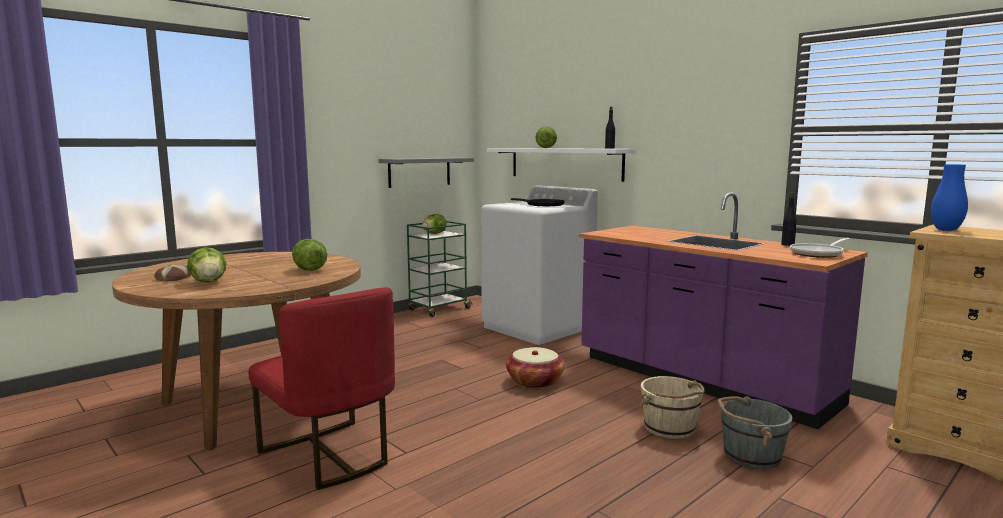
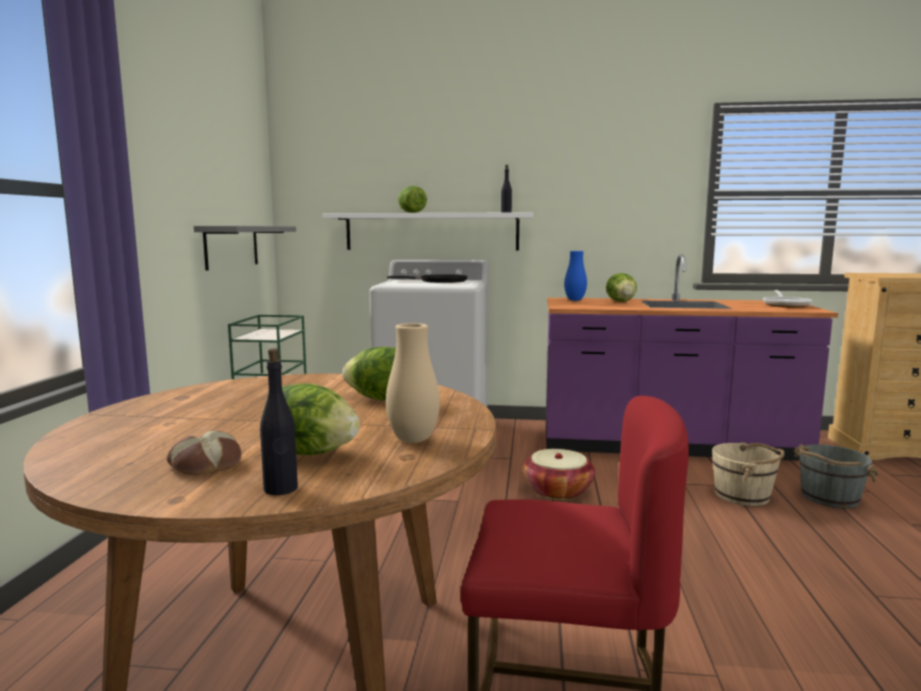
camera: 40 degrees left, 0 degrees up
(252, 286) = (413, 440): none -> beige vase
(434, 233) = (263, 333): lettuce -> lettuce (621, 302)
(787, 245) = (733, 301): black bottle -> black bottle (281, 489)
(946, 230) = (881, 275): blue vase -> blue vase (575, 300)

